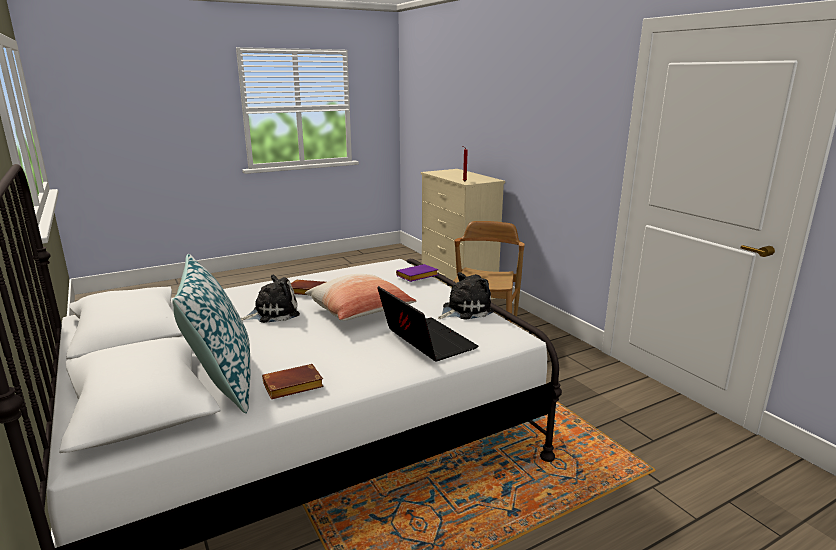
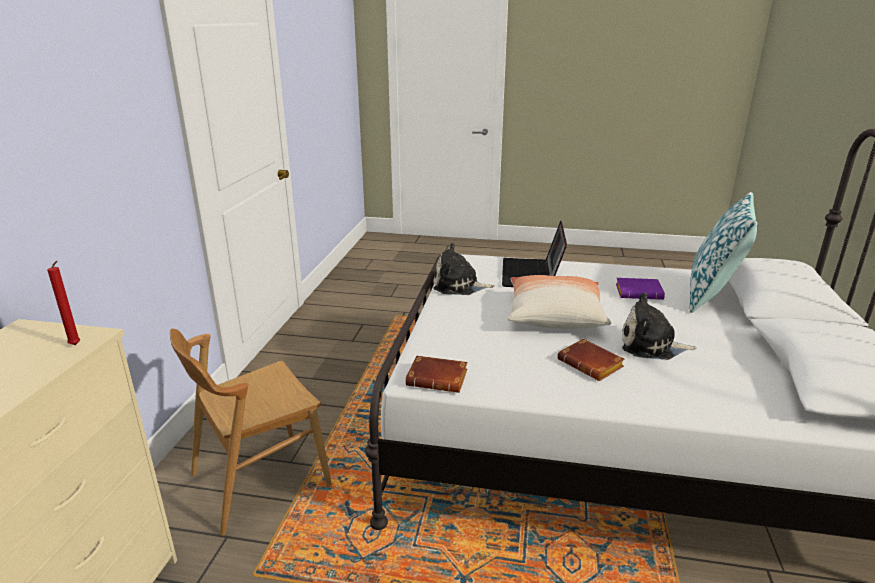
camera: 140 degrees left, 5 degrees up
(291, 387) = (659, 277): brown book -> brown book (439, 378)
(417, 277) = (436, 334): purple book -> purple book (639, 292)

